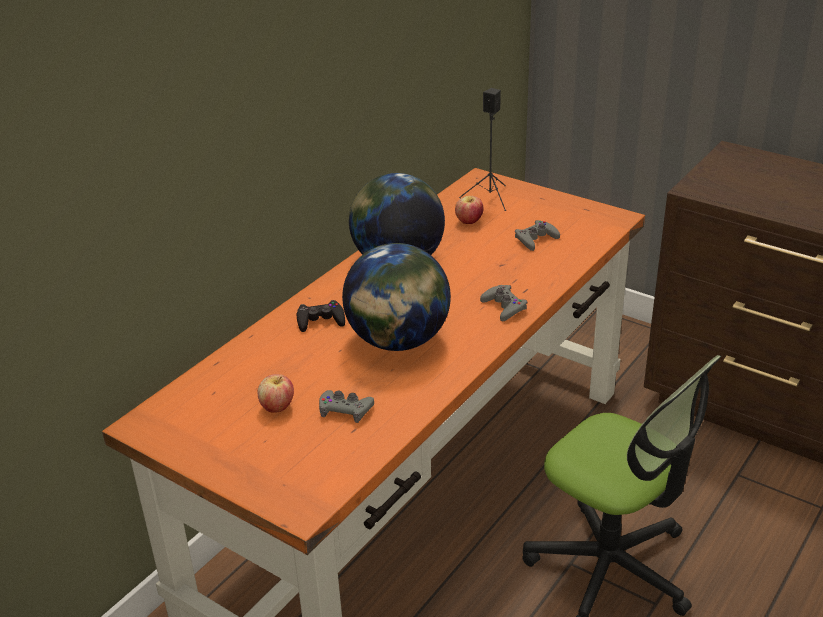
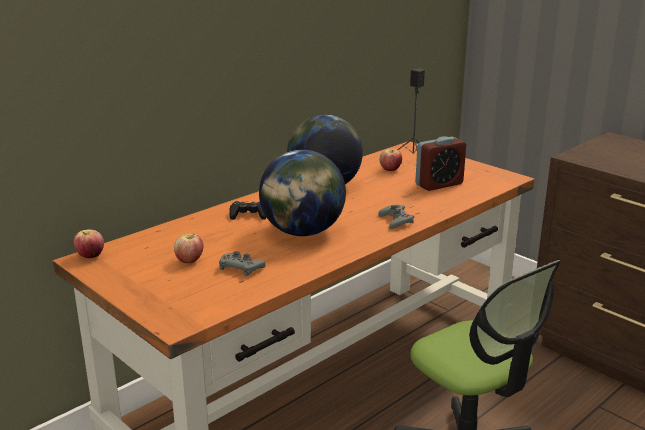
camera: 10 degrees right, 10 degrees down
(148, 417) = (90, 256): none -> apple
(536, 239) = (439, 184): grey game controller -> alarm clock

